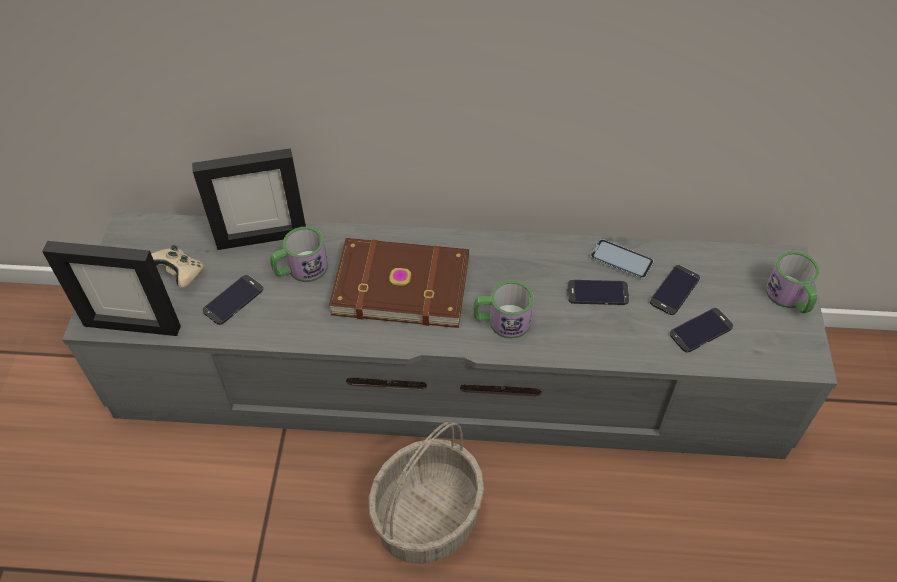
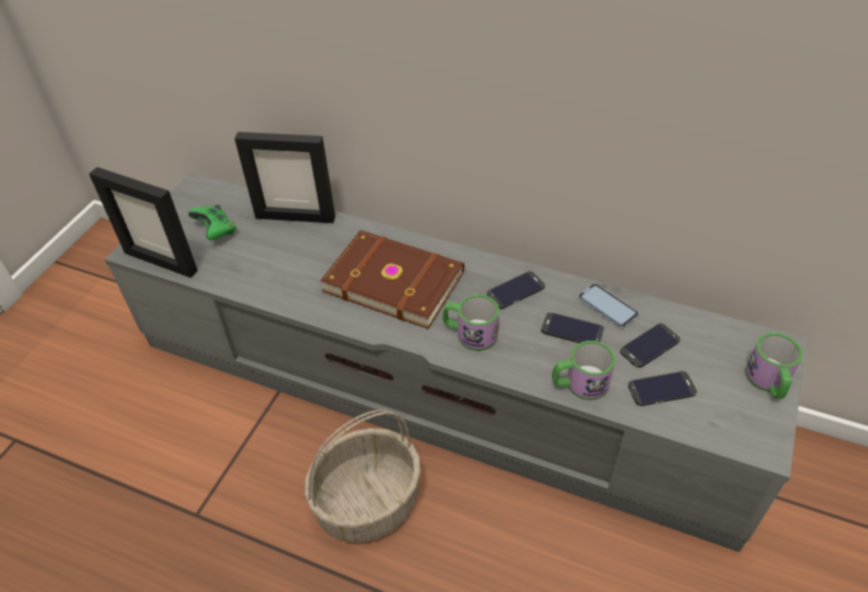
camera: 20 degrees right, 5 degrees down
(180, 275) = (216, 231): beige game controller -> green game controller
(233, 300) = (249, 260): phone -> phone (516, 290)
(301, 269) = (315, 249): mug -> mug (579, 384)

